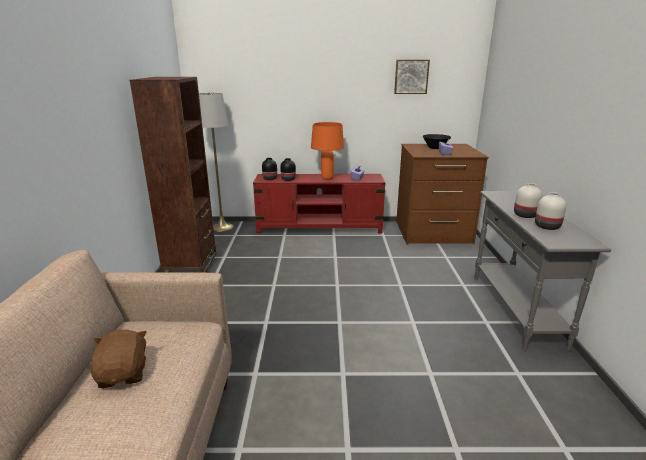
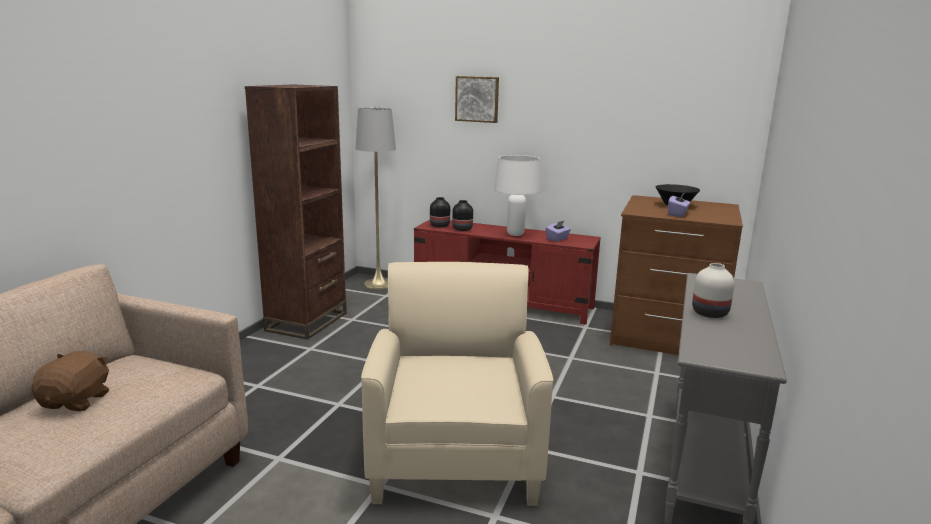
camera: 20 degrees right, 5 degrees down
(327, 178) = (515, 234): orange table lamp -> white table lamp
(374, 339) = (455, 456): none -> beige armchair
(411, 76) = (651, 98): picture -> picture (477, 99)
(546, 226) = (721, 332): white vase -> none

